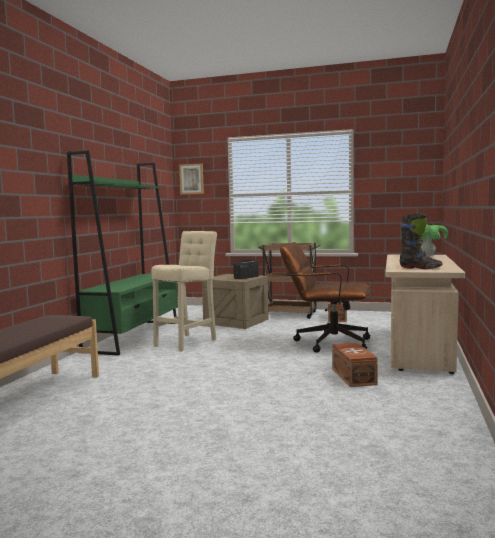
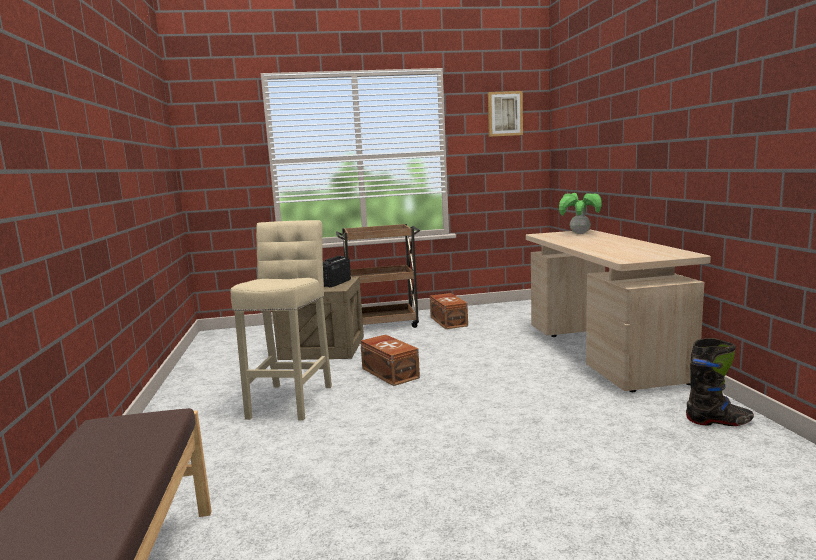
camera: 25 degrees left, 5 degrees up
(134, 336) = (187, 405): green bookcase -> none
(191, 179) = (205, 137): picture -> picture (505, 114)
(326, 343) = (487, 363): brown office chair -> none
(354, 376) = (595, 413): brown storage box -> brown storage box (390, 372)
(420, 268) = (640, 253): black boot -> black boot (719, 422)

